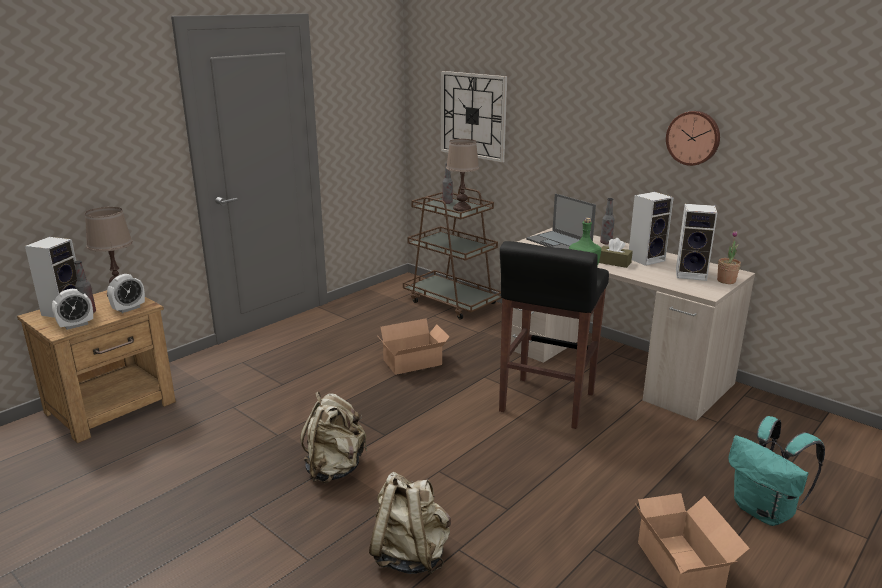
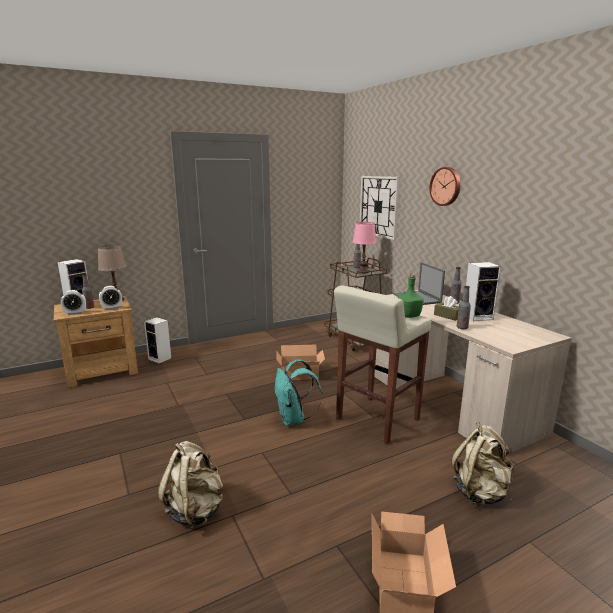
camera: 20 degrees right, 5 degrees down
(334, 469) = (194, 435): beige backpack -> beige backpack (480, 492)
(462, 208) = (363, 271): brown table lamp -> pink table lamp
(546, 403) = (376, 420): black stool -> beige stool
(641, 276) = (462, 328): none -> bottle
(692, 274) = (509, 332): speaker -> speaker (160, 359)
(693, 138) = (525, 219): wall clock -> wall clock (446, 186)
(726, 281) = (537, 340): potted plant -> none
(765, 511) = (518, 556): turquoise backpack -> turquoise backpack (294, 419)

